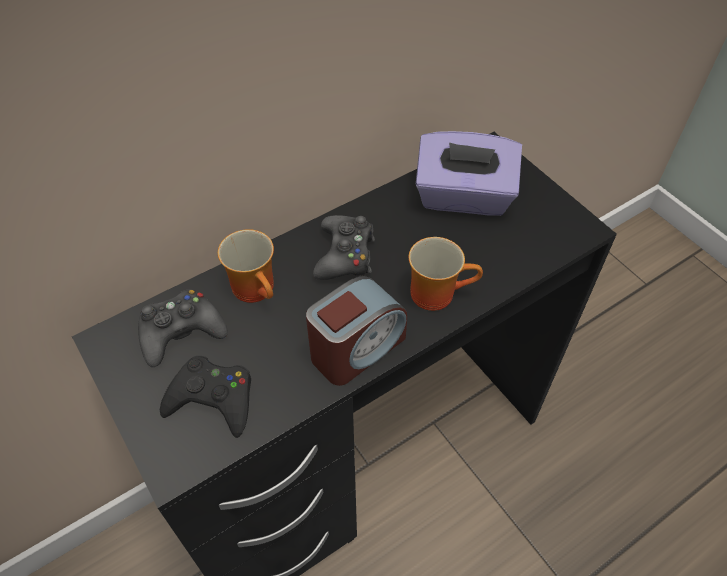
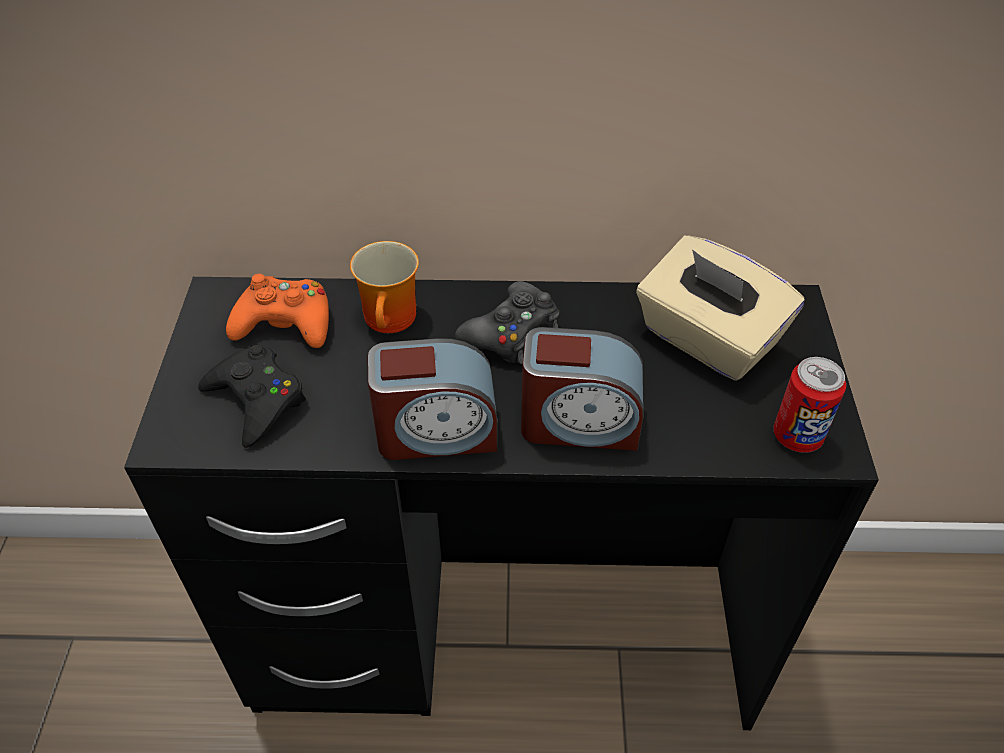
camera: 35 degrees right, 5 degrees down
(181, 332) = (285, 323): black game controller -> orange game controller
(437, 291) = (579, 422): mug -> alarm clock
(463, 197) = (707, 339): purple tissue box -> beige tissue box
(559, 231) = (797, 436): none -> can

